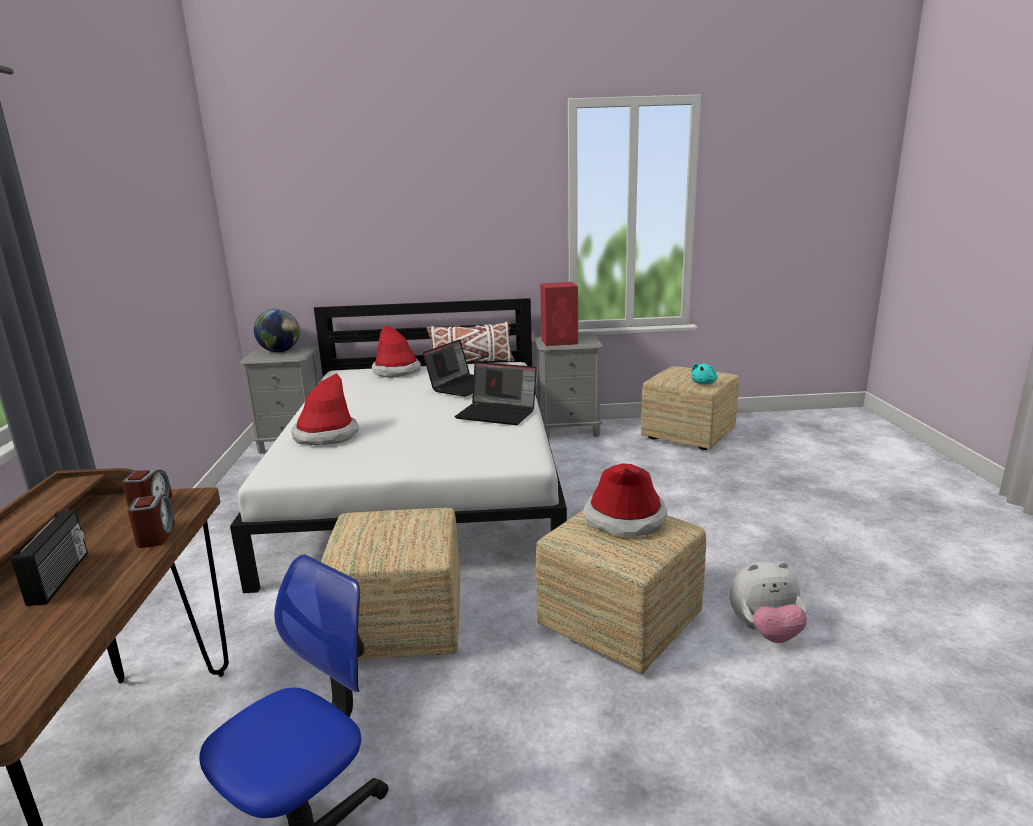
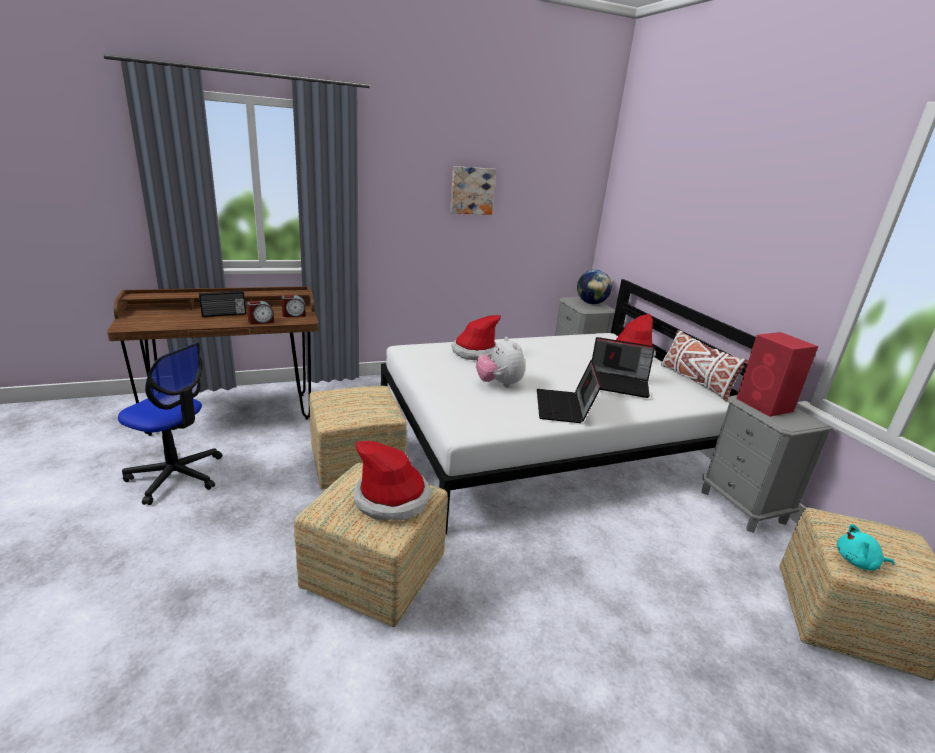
camera: 70 degrees right, 5 degrees up
(133, 239) = (472, 190): none -> picture
(765, 631) = (375, 689): plush toy -> plush toy (499, 384)

